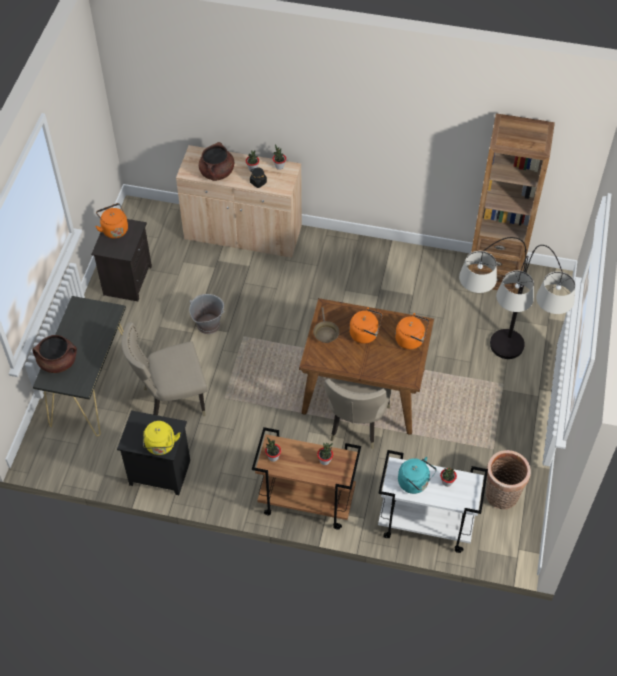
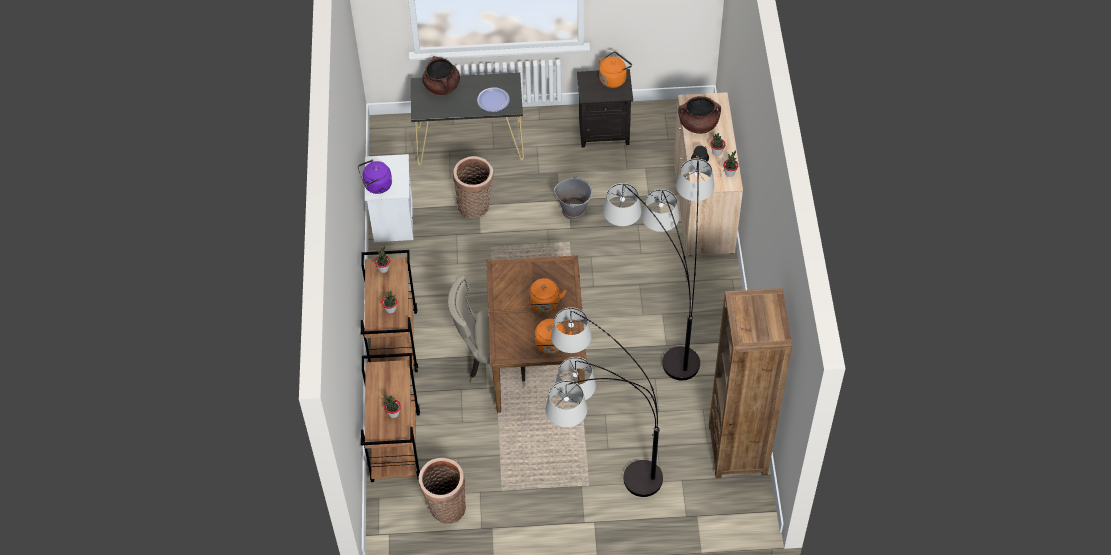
camera: 75 degrees right, 0 degrees up
(97, 324) = (493, 100): none -> plate
(158, 473) = (392, 220): black nightstand -> white nightstand
(160, 446) = (376, 186): yellow kettle -> purple kettle
(171, 399) = (475, 206): beige chair -> basket
(325, 332) = (535, 271): brown frying pan -> none
(361, 295) = (661, 329): none -> floor lamp
(415, 483) = (385, 387): turquoise kettle -> none
(424, 525) = (395, 445): white cart -> brown cart

